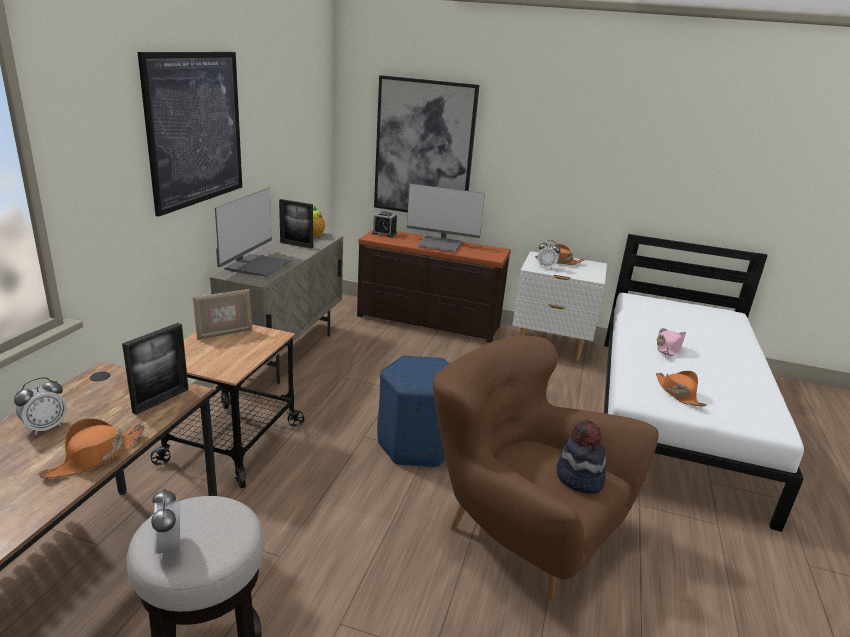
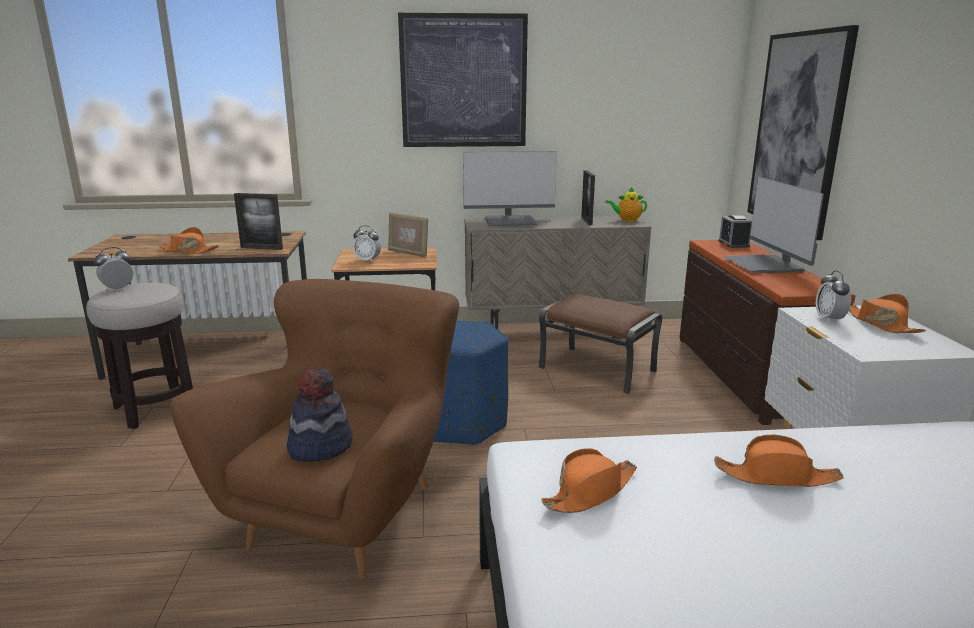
camera: 70 degrees right, 5 degrees down
(45, 427) = (217, 239): alarm clock -> alarm clock (367, 260)
(375, 360) = (598, 369): none -> brown ottoman
(668, 347) = (776, 476): pink hat -> orange hat

